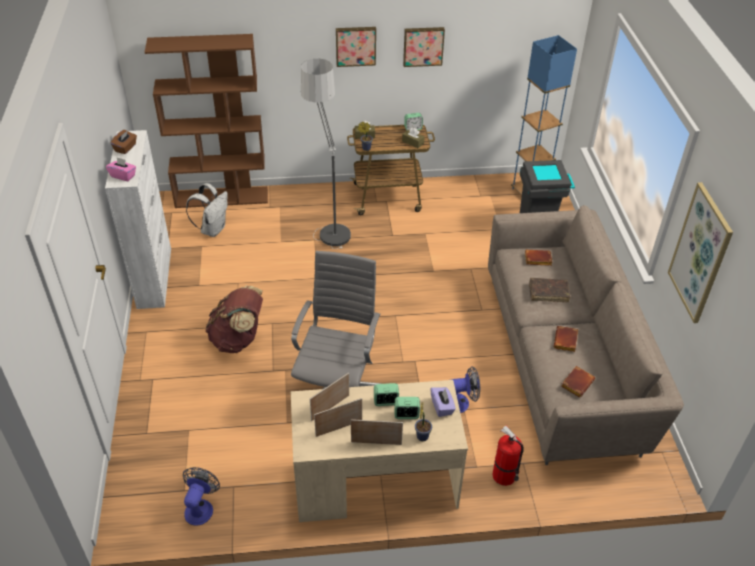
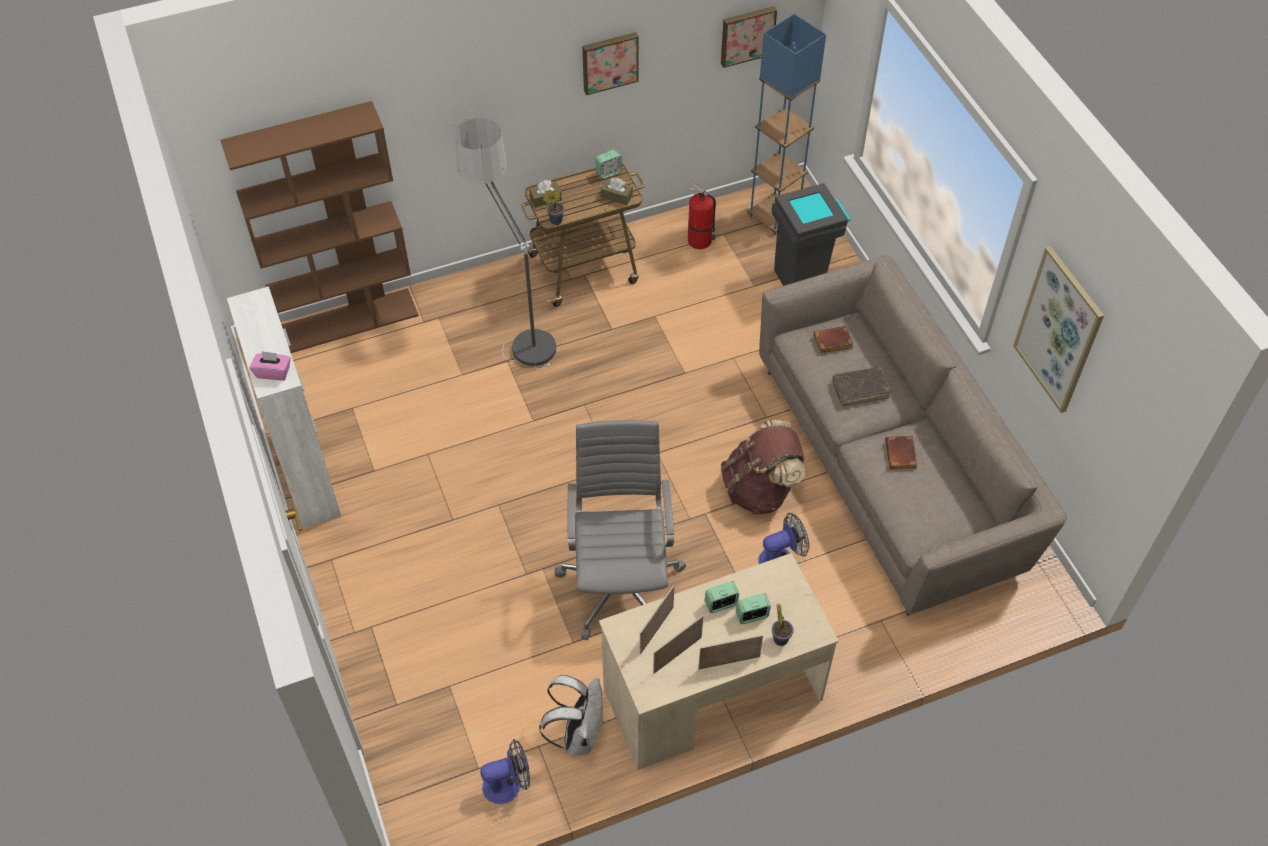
camera: 15 degrees left, 10 degrees up
(126, 148) = (254, 324): brown tissue box -> none
(200, 507) = (508, 784): fan -> fan turned 75 degrees clockwise
(213, 229) = (357, 376): white backpack -> white backpack (578, 734)
(238, 339) = (463, 539): brown backpack -> brown backpack (760, 489)
(355, 45) = (516, 82): picture -> picture (747, 35)
(442, 407) = (790, 593): purple tissue box -> none
(505, 476) = (864, 643): fire extinguisher -> fire extinguisher (701, 241)
(576, 383) = (930, 510): brown book -> none

